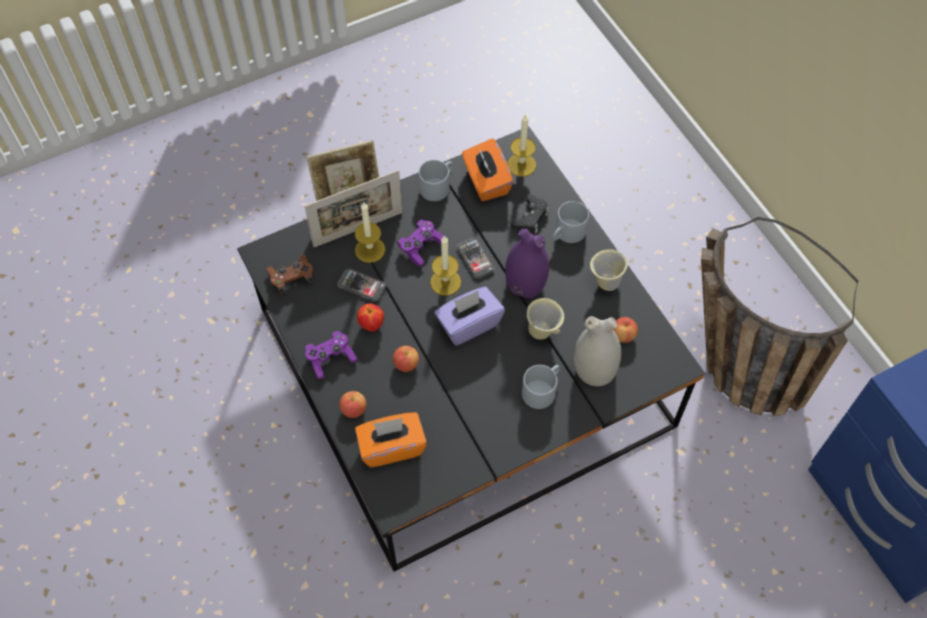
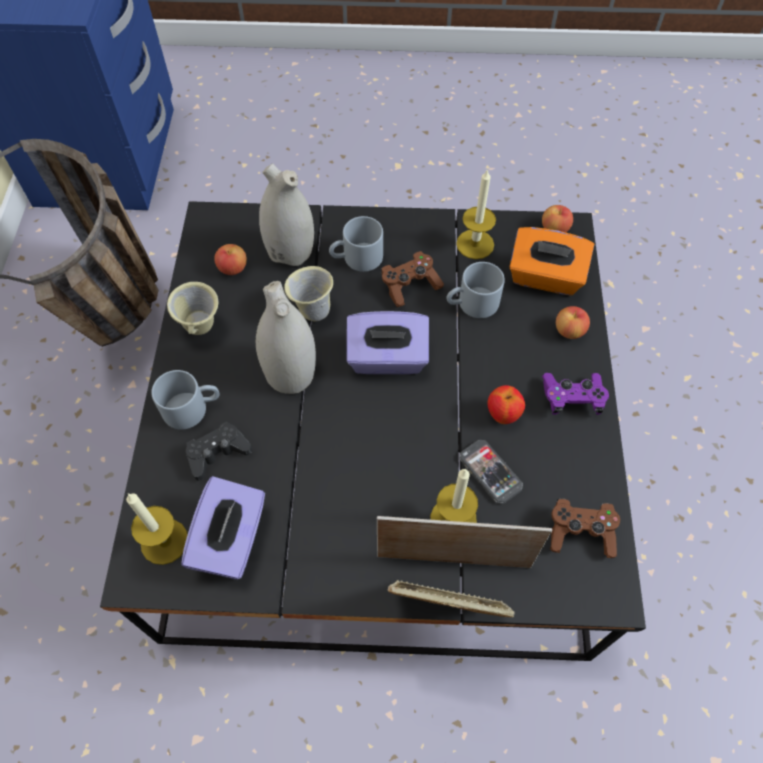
camera: 150 degrees left, 0 degrees up
(406, 364) = (485, 350): apple -> apple (554, 229)
(421, 247) = (383, 486): purple game controller -> none
(437, 185) = (301, 573): grey mug -> grey mug (472, 304)
(445, 282) = (382, 422): candle -> candle (475, 244)
(475, 258) = (325, 434): phone -> none
(486, 182) = (232, 540): orange tissue box -> purple tissue box
(488, 387) = (410, 285): none -> brown game controller
(525, 284) = (290, 371): purple vase -> white vase

